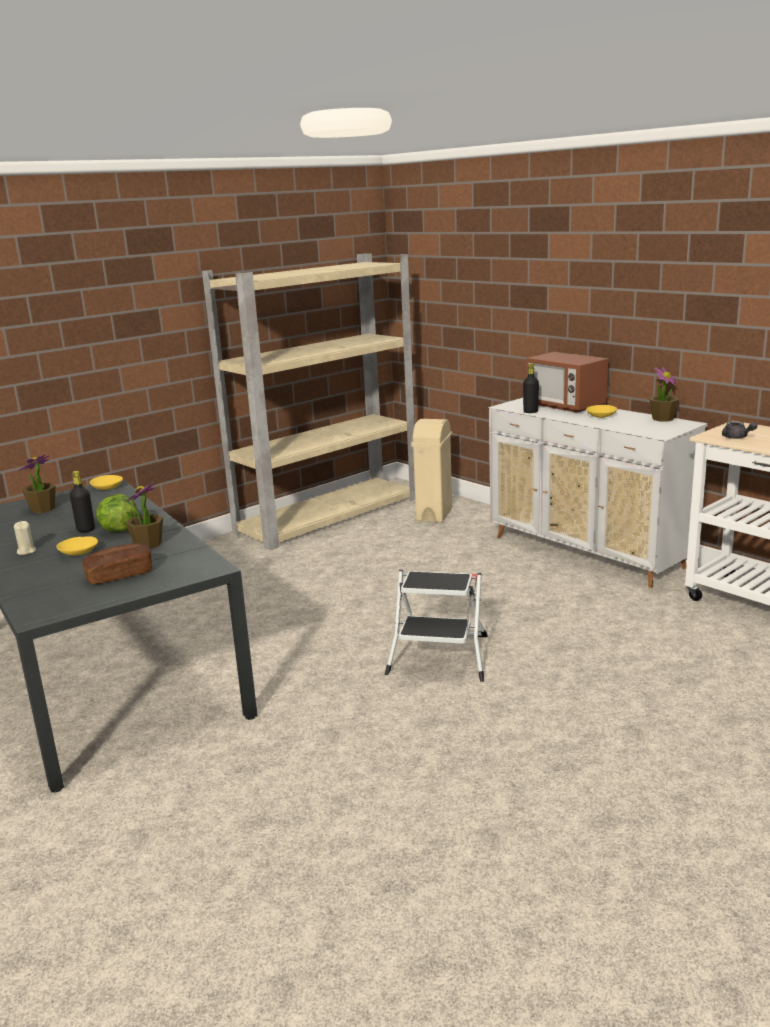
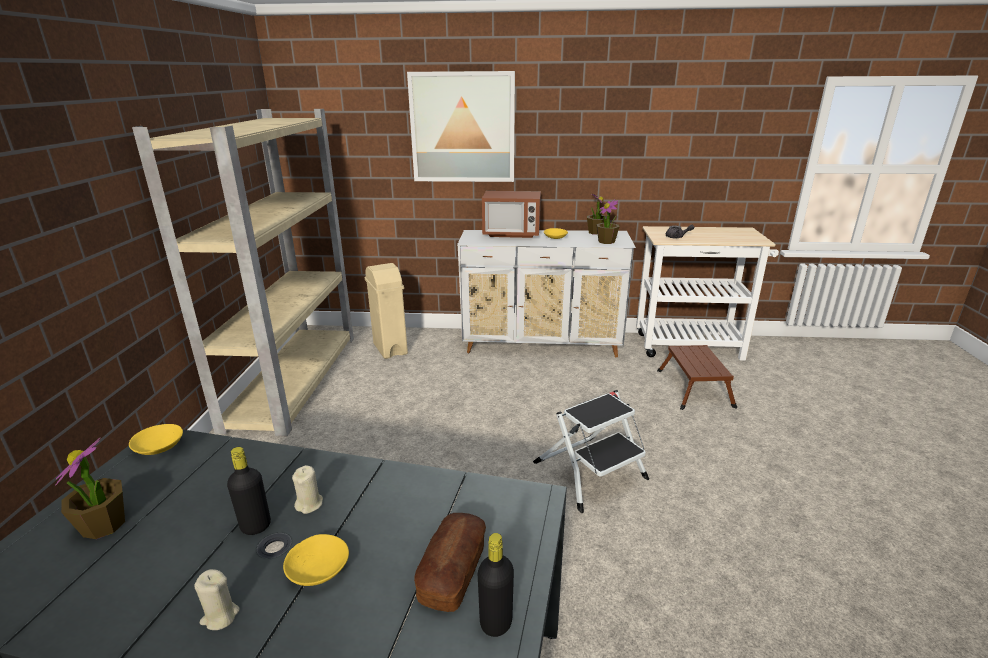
camera: 45 degrees left, 5 degrees up
(119, 530) = (309, 504): lettuce -> beige candle
(148, 544) = (393, 506): potted plant -> potted plant (606, 241)
(530, 412) = (499, 243): black bottle -> black bottle (496, 623)
(538, 277) = (462, 128): none -> picture
(687, 643) = (694, 388): none -> brown step ladder

